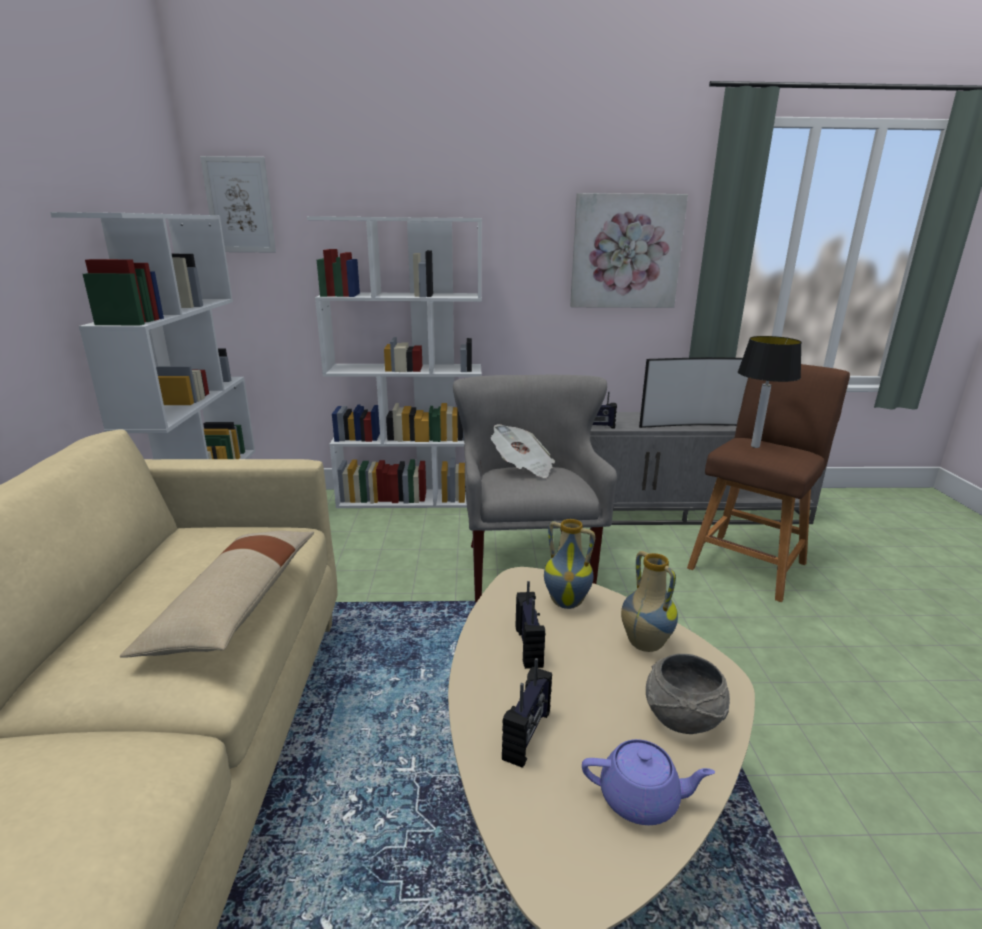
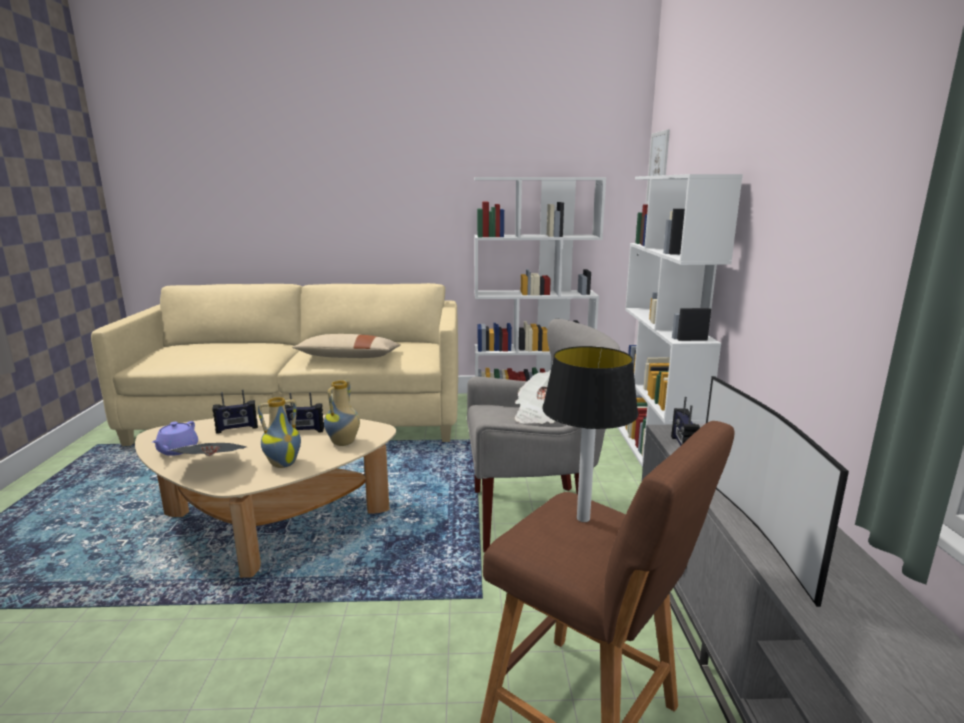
camera: 90 degrees right, 5 degrees down
(528, 735) = (237, 429): radio -> radio turned 45 degrees counterclockwise
(625, 252) = (858, 223): picture -> none
(681, 718) = (213, 467): grey bowl -> newspaper

